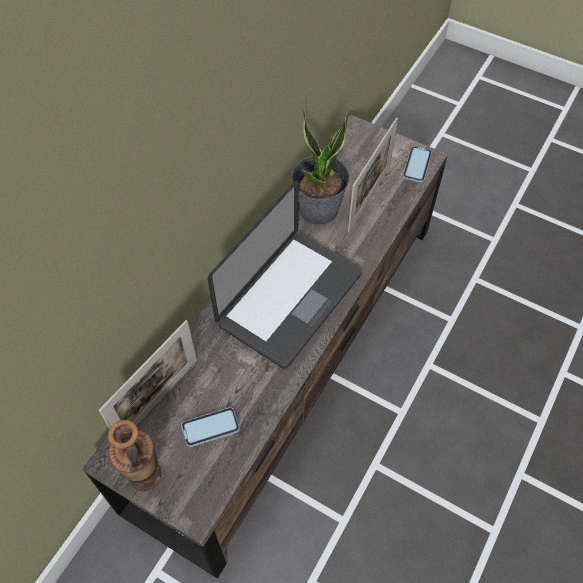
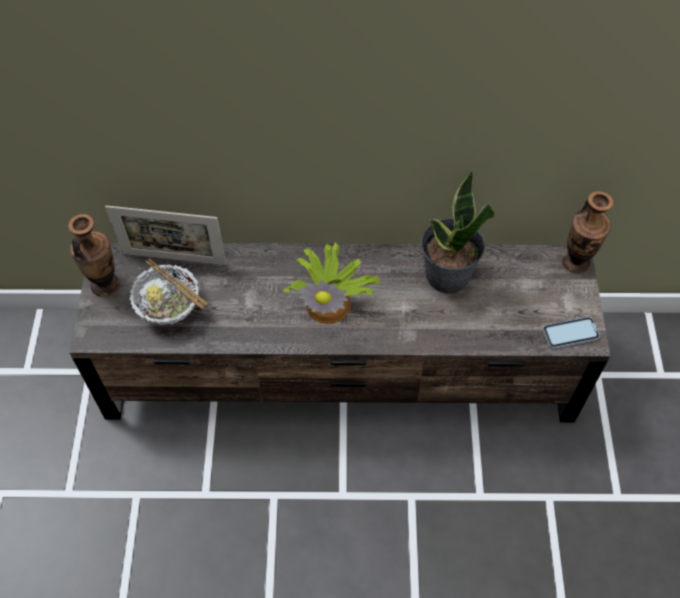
camera: 60 degrees right, 0 degrees up
(210, 427) = (169, 307): phone -> bowl
(290, 299) = (330, 302): laptop -> potted plant
(360, 130) = (576, 262): none -> vase
(369, 198) = (493, 310): picture frame -> none

